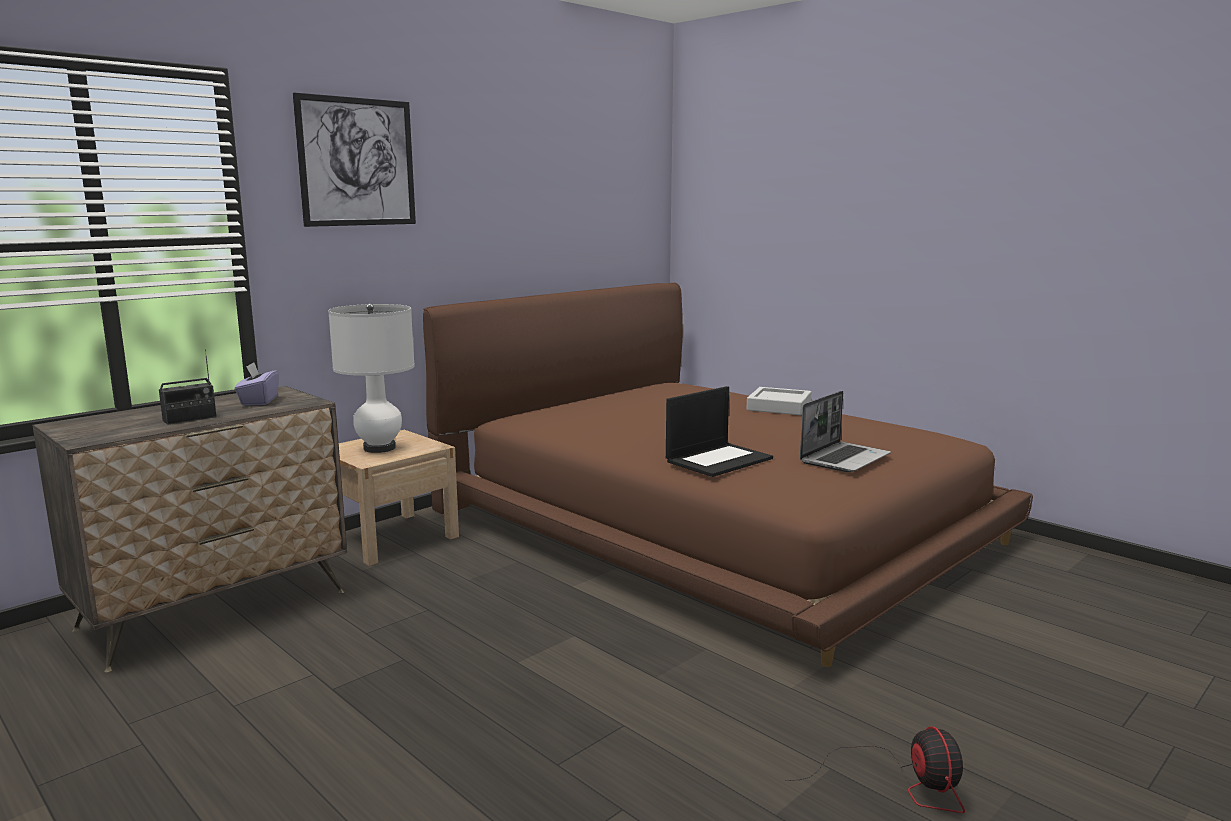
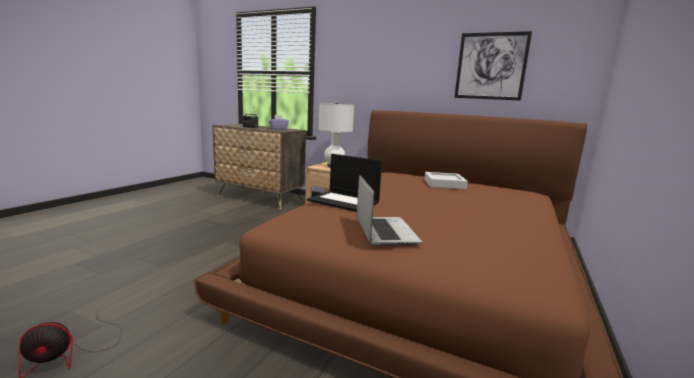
camera: 70 degrees right, 0 degrees up
(357, 162) = (360, 40): picture -> picture (491, 66)
(779, 407) = (513, 214): grey tray -> grey tray (444, 184)
(844, 458) = (384, 232): laptop -> laptop turned 120 degrees counterclockwise

